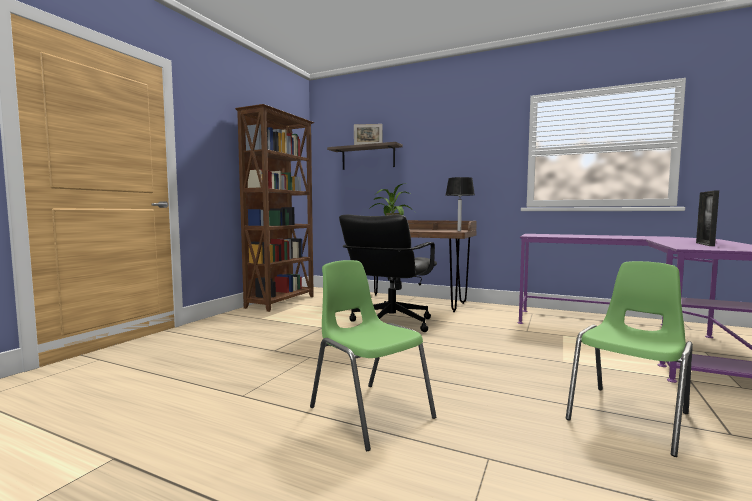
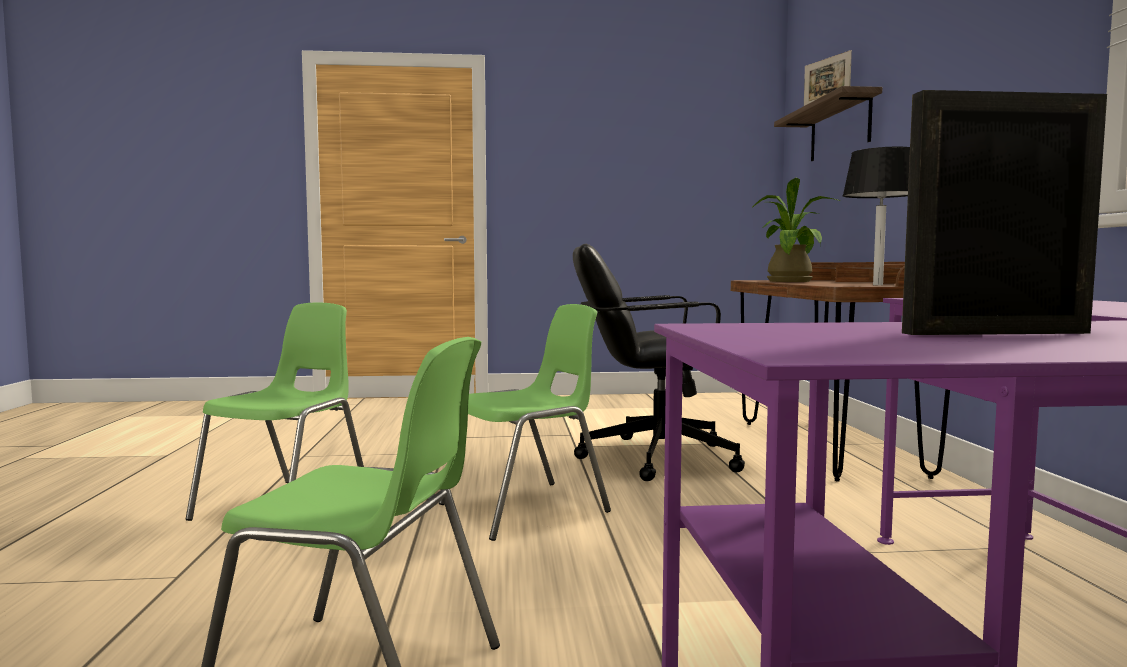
camera: 60 degrees right, 0 degrees up
(282, 302) = (653, 399): brown bookcase -> none
(440, 357) = (527, 508): none -> green chair

